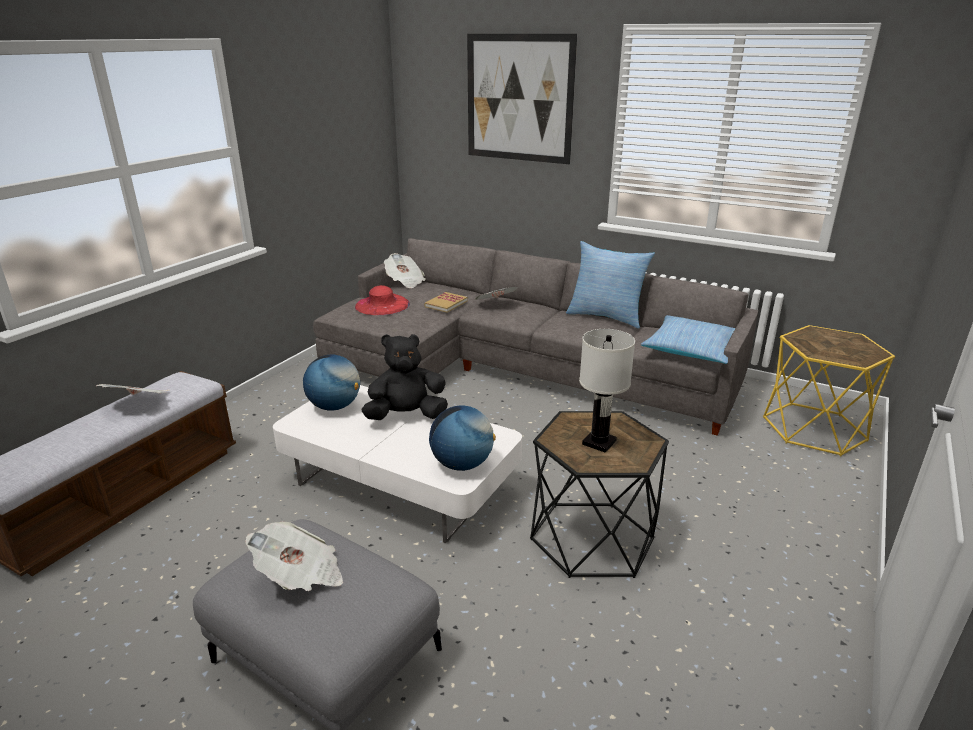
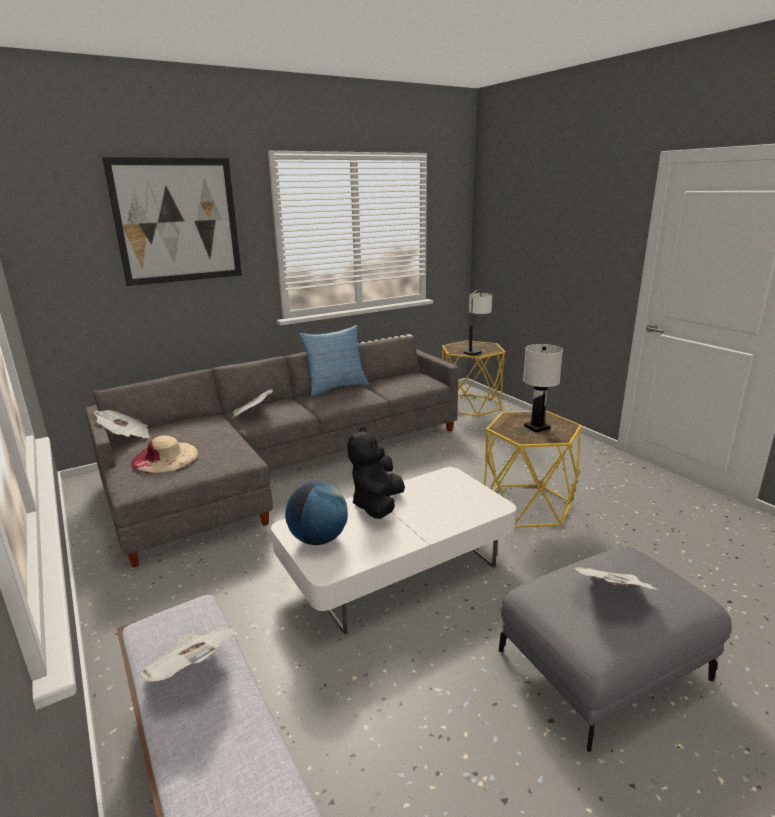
camera: 60 degrees left, 5 degrees down
(382, 305) = (165, 457): red hat -> beige hat
(446, 304) = (217, 430): book -> none
(462, 464) = (475, 499): globe -> none
(592, 539) = (526, 505): black side table -> yellow side table
(691, 349) = (417, 381): pillow -> none
(831, 348) = (476, 349): none -> table lamp

